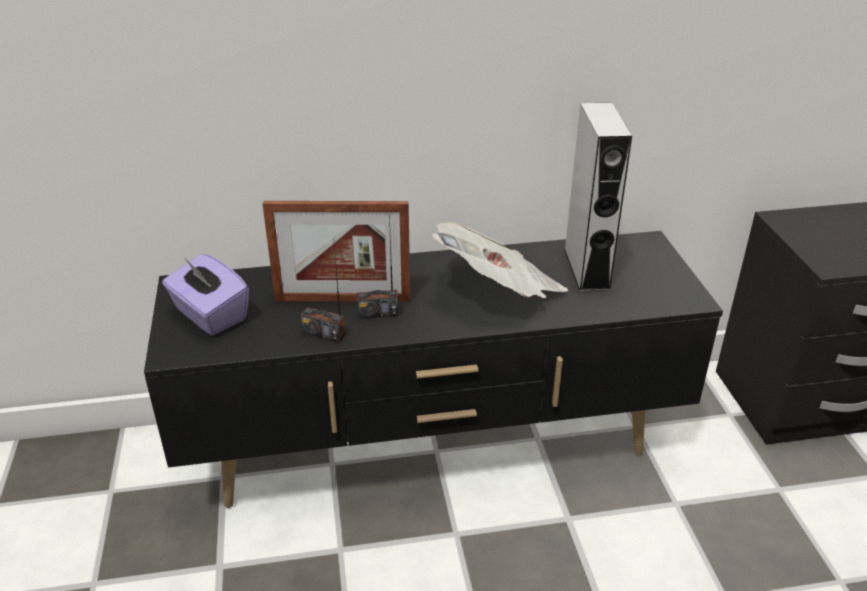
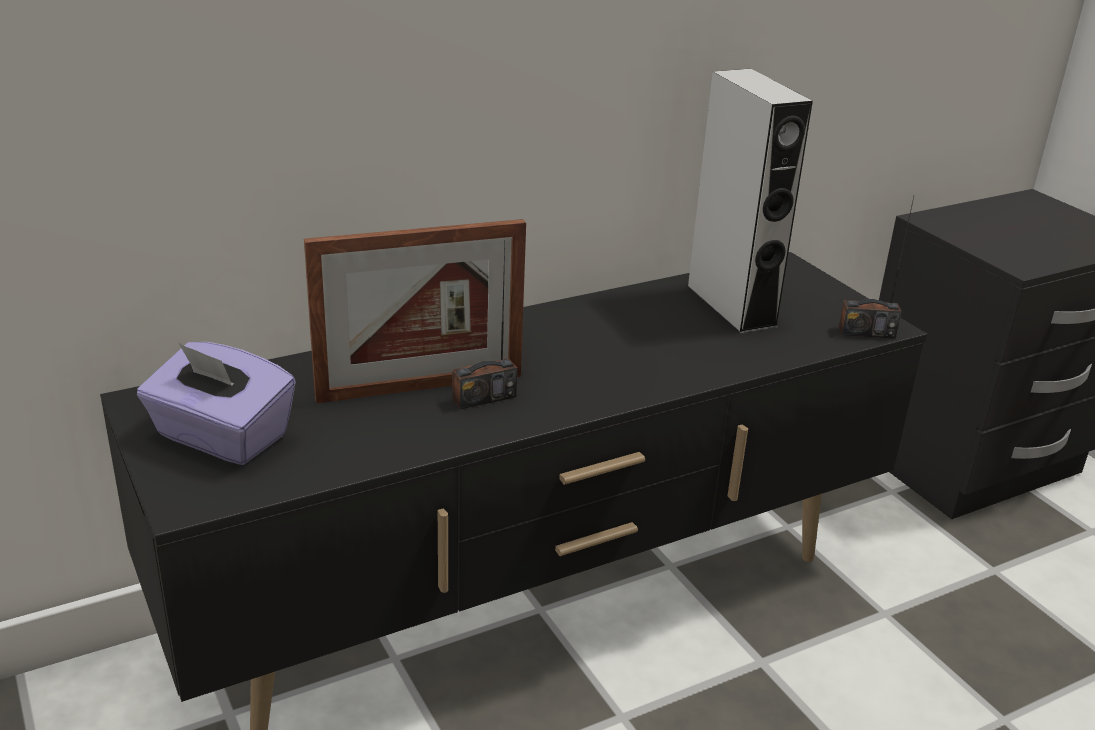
camera: 20 degrees left, 5 degrees down
(324, 333) = (421, 436): radio -> radio (866, 332)
(499, 291) = (636, 347): newspaper -> none

